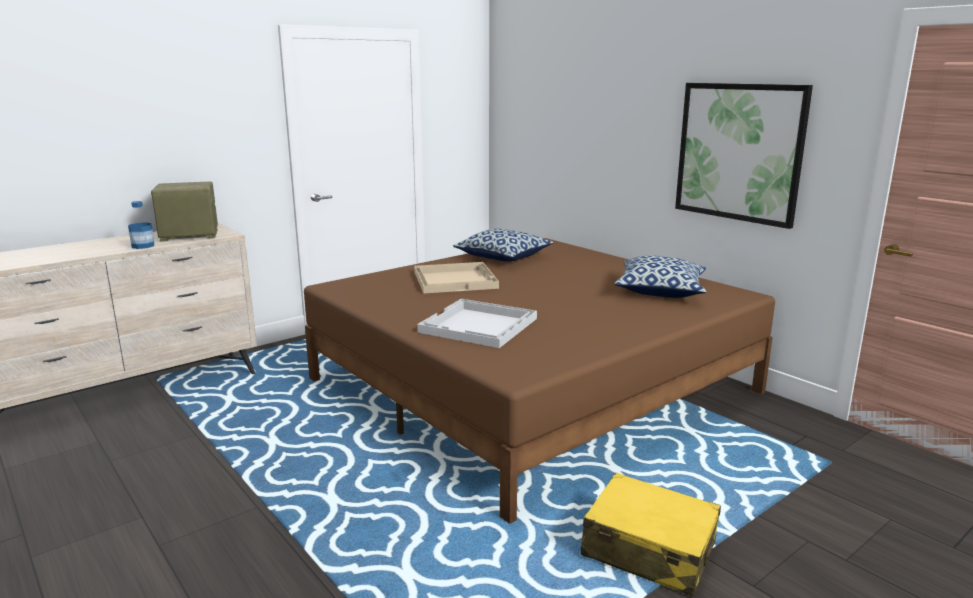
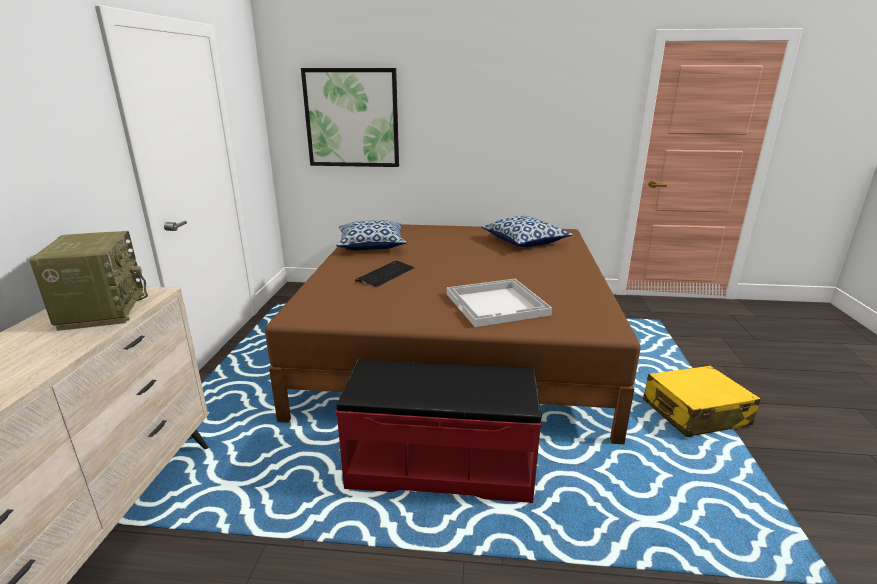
camera: 45 degrees left, 5 degrees up
(143, 246) = (75, 344): bottle -> none
(188, 235) = (102, 310): radio -> radio turned 135 degrees clockwise
(348, 454) = (441, 466): none -> red bench
(455, 279) = (385, 274): beige tray -> keyboard
(739, 152) = (542, 132): picture -> picture (352, 118)

